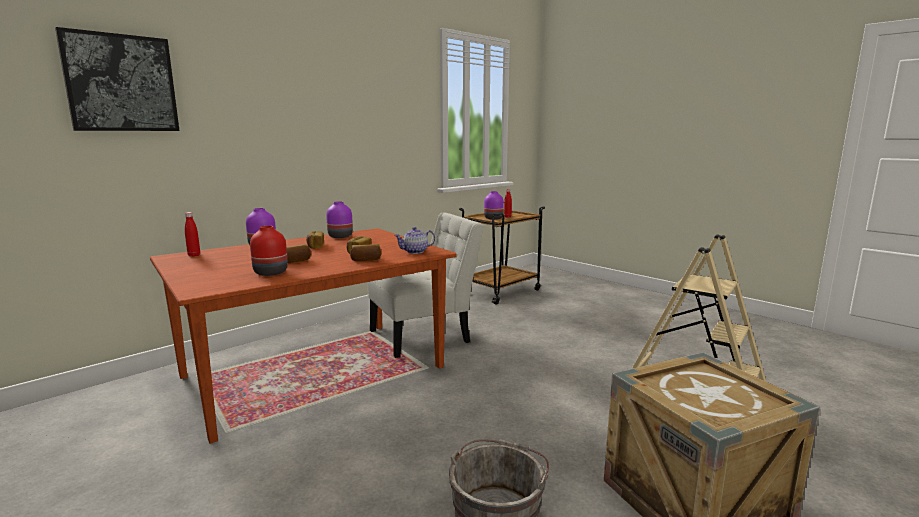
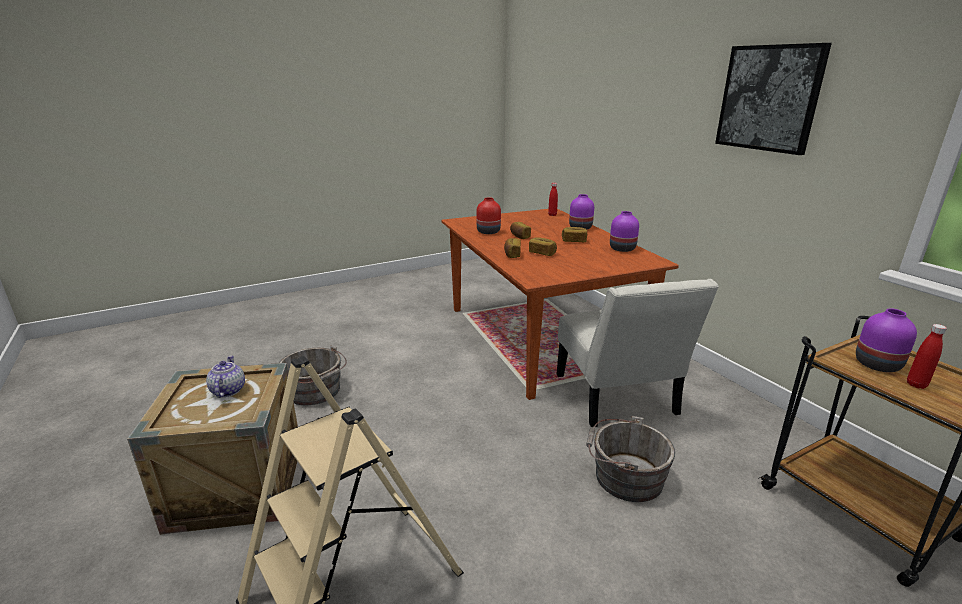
camera: 105 degrees right, 10 degrees up
(121, 83) = (580, 82): picture -> picture (769, 98)
(415, 251) = (537, 272): teapot -> teapot (228, 390)
(515, 333) = (624, 477): none -> grey bucket

